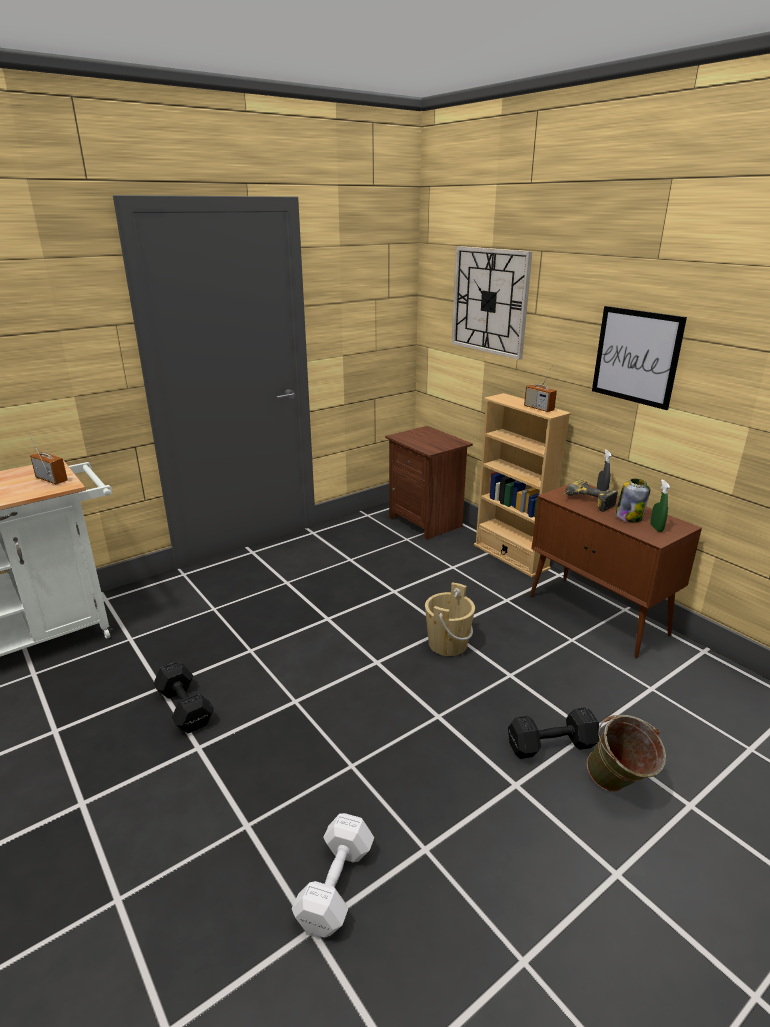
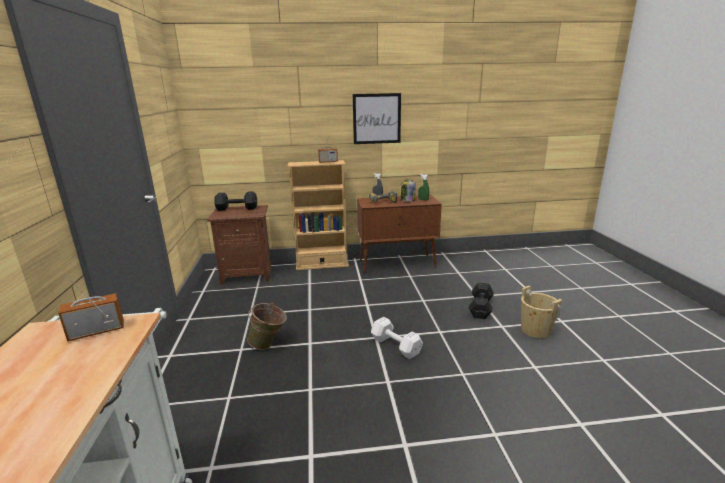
camera: 60 degrees left, 5 degrees down
(185, 707) = (350, 443): black dumbbell -> black dumbbell (236, 208)
(337, 883) = (551, 405): white dumbbell -> white dumbbell (395, 345)
(447, 644) = (381, 309): beige bucket -> beige bucket (535, 330)
(490, 301) = (260, 103): wall clock -> none
(618, 788) = (514, 302): green bucket -> green bucket (269, 345)

